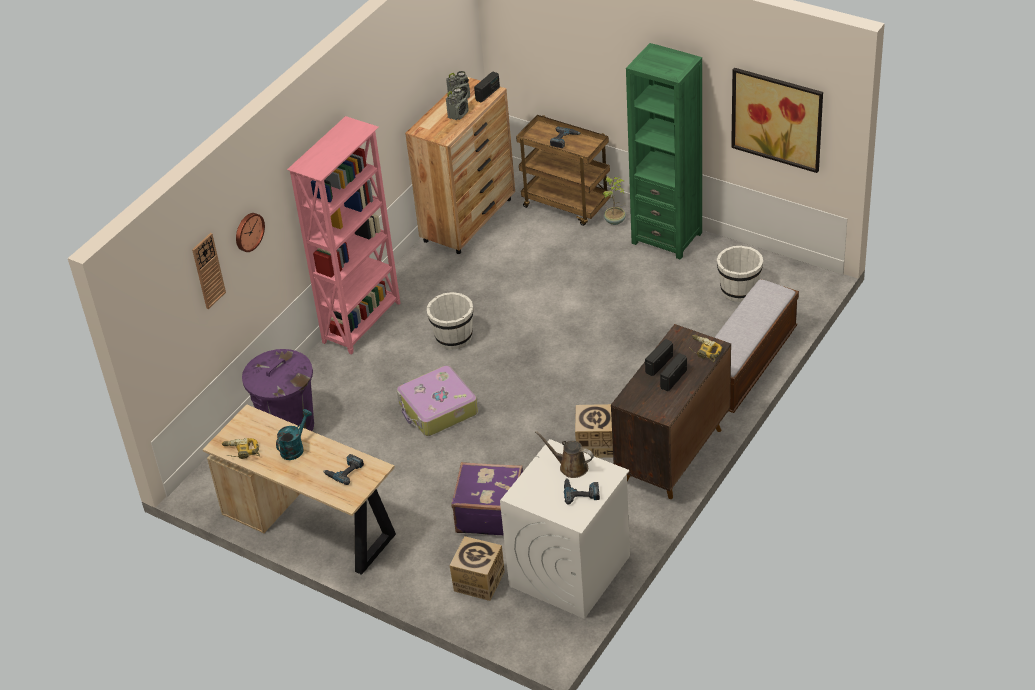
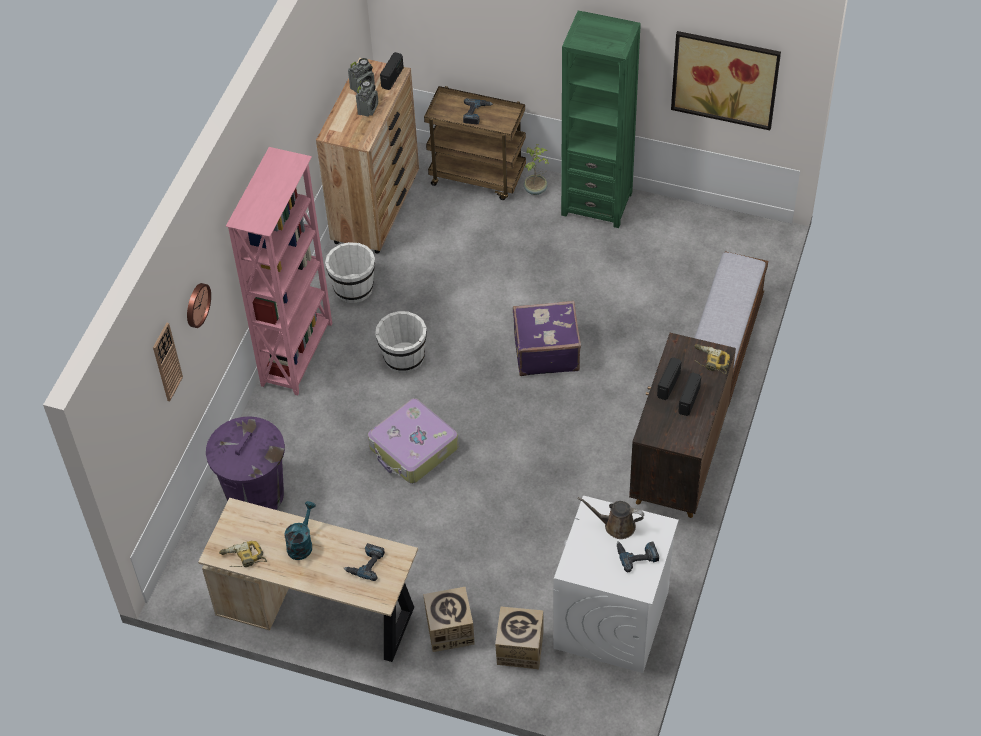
camera: 15 degrees left, 10 degrees up
(490, 514) = (507, 566): purple suitcase -> purple suitcase (545, 351)
(595, 444) = (594, 464): cardboard box -> cardboard box (449, 630)
(739, 290) = (690, 257): white bucket -> white bucket (353, 288)

